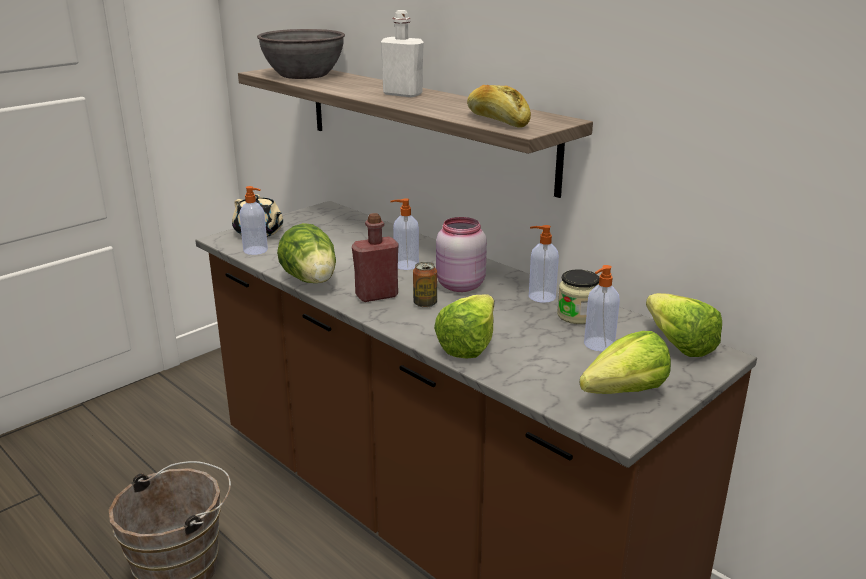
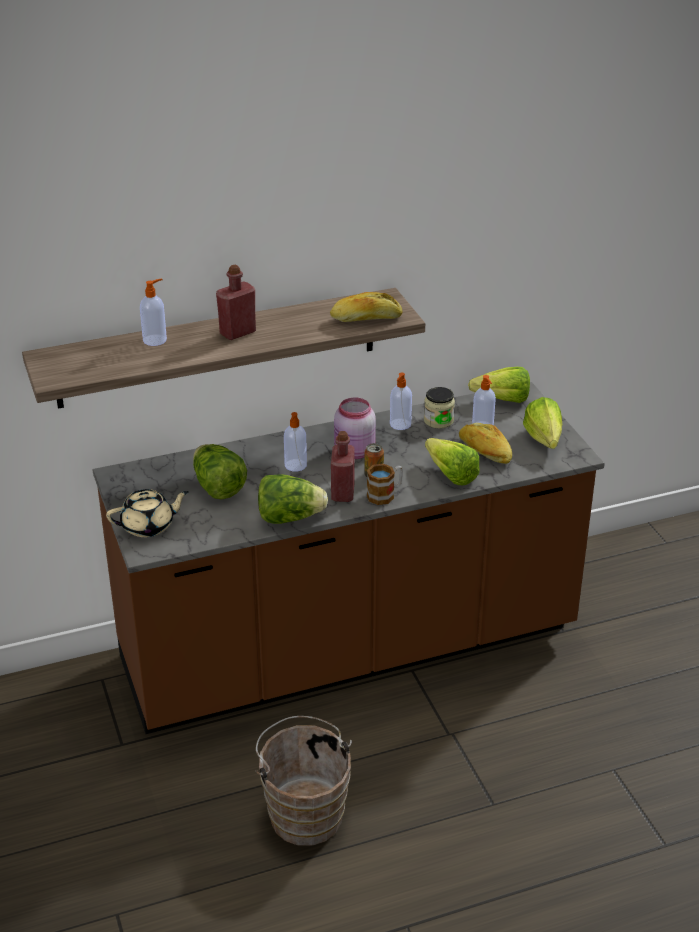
camera: 65 degrees left, 10 degrees up
(256, 250) = (194, 535): soap dispenser -> soap dispenser (155, 340)
(303, 75) = (94, 360): grey bowl -> none
(339, 243) = (218, 487): none -> lettuce
(393, 317) = (385, 494): none -> mug
(402, 94) = (237, 332): white bottle -> red bottle
(544, 356) = (484, 452): none -> bread

